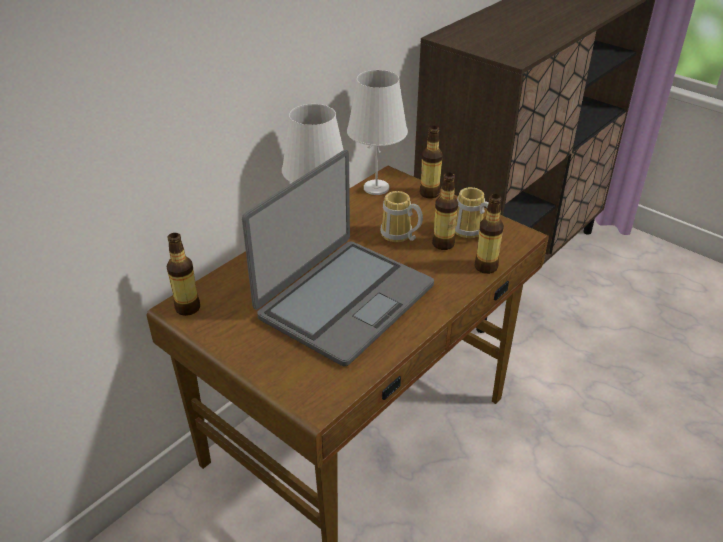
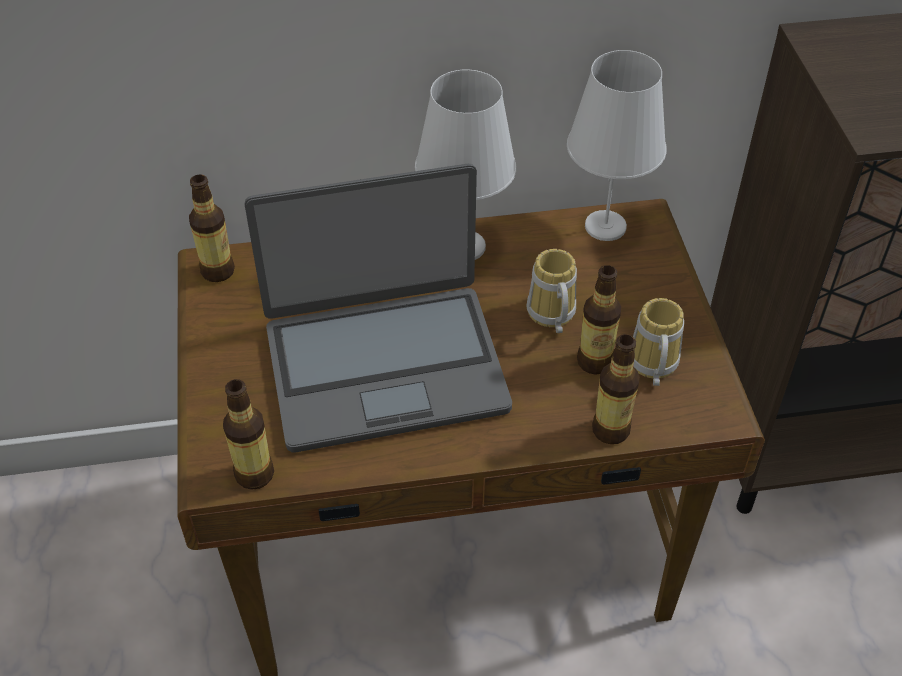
camera: 40 degrees right, 10 degrees up
(429, 193) = (668, 274): bottle -> bottle (254, 474)

